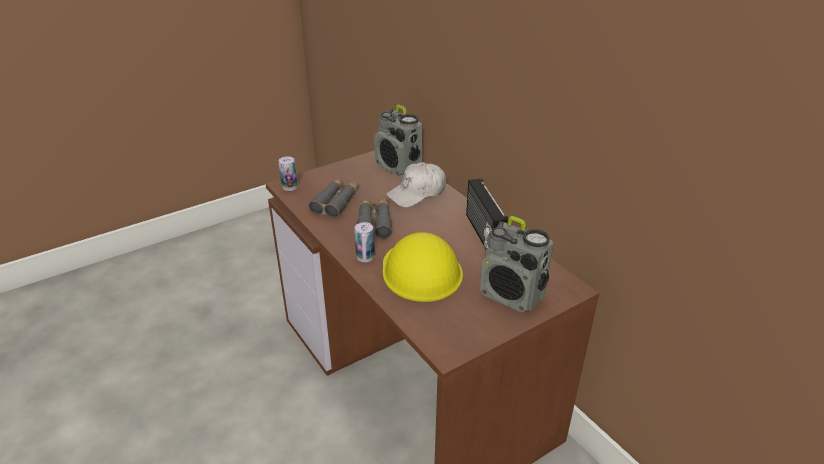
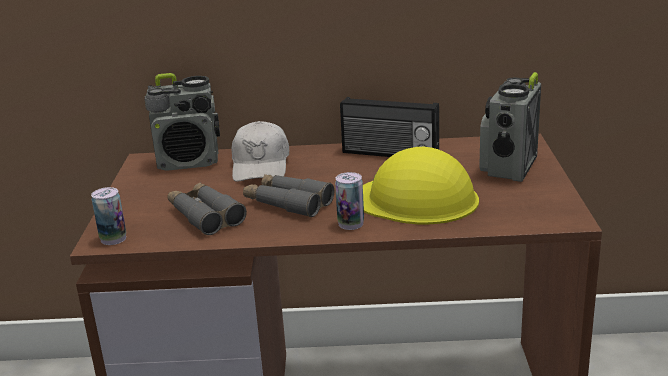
camera: 55 degrees left, 10 degrees down
(512, 295) = (508, 167): radio -> radio turned 135 degrees clockwise

